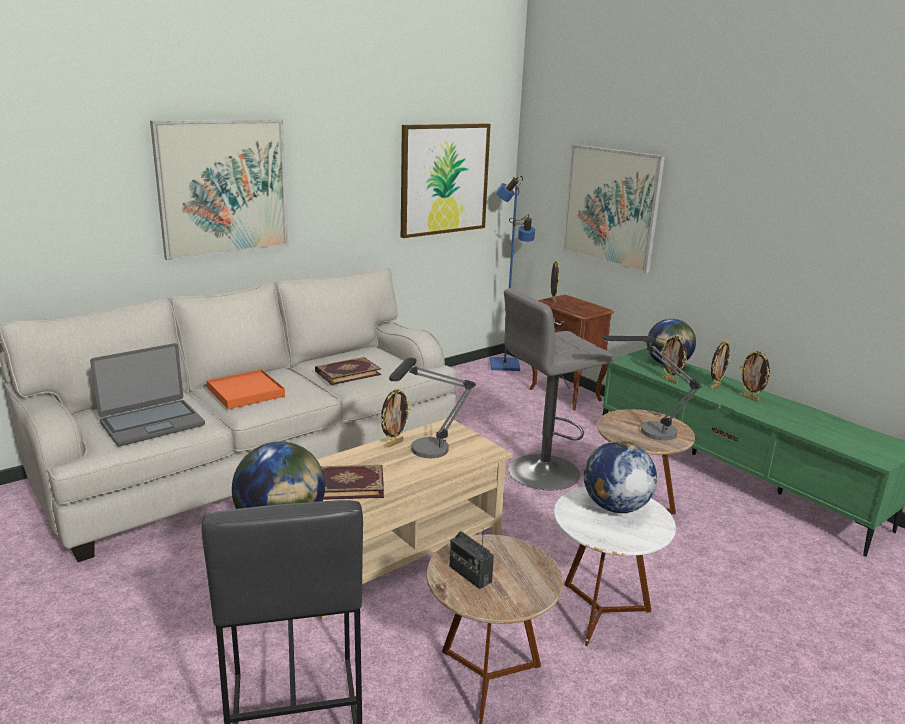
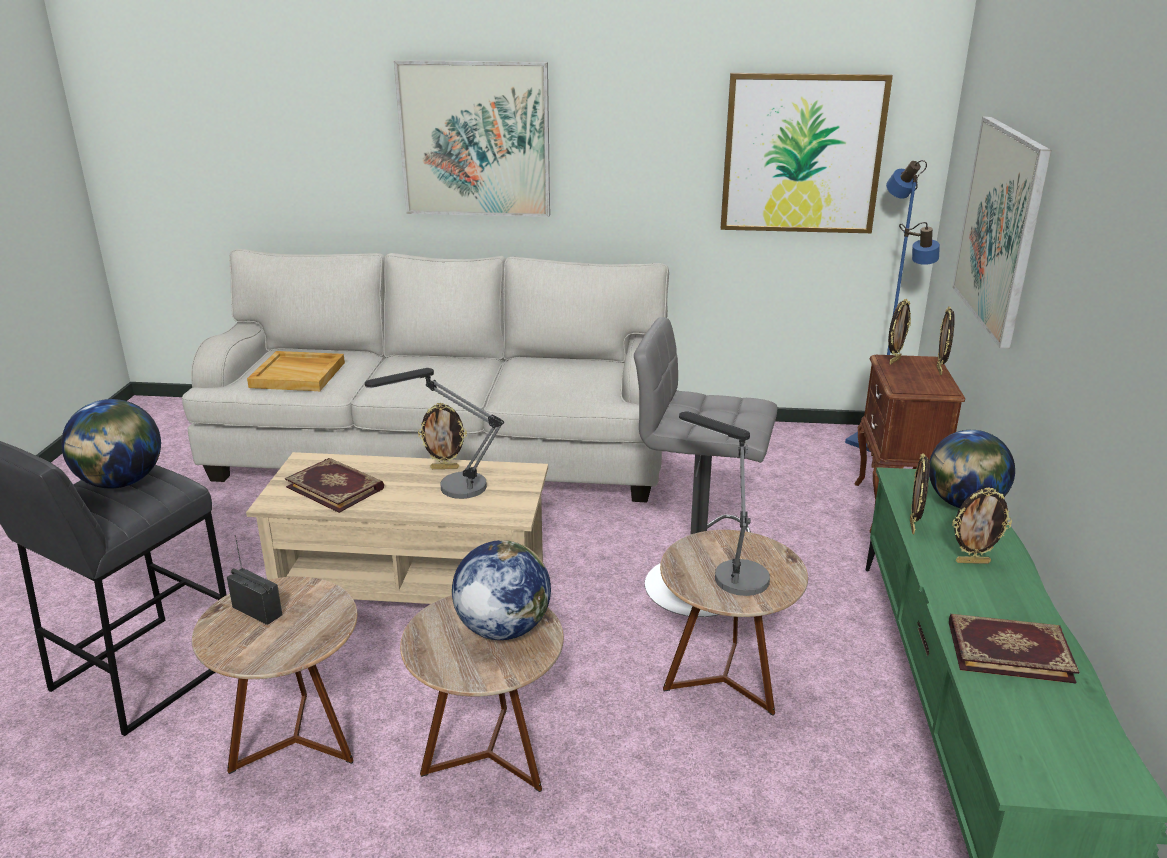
camera: 45 degrees right, 5 degrees up
(152, 423) = (299, 374): laptop -> beige tray
(245, 392) = (408, 370): orange tray -> none
(347, 373) = (531, 381): book -> book (1009, 650)
(470, 574) = (257, 611): radio -> radio turned 120 degrees clockwise
(601, 613) = (489, 758): white side table -> brown side table
(750, 398) = (996, 599): picture frame -> picture frame (940, 370)

